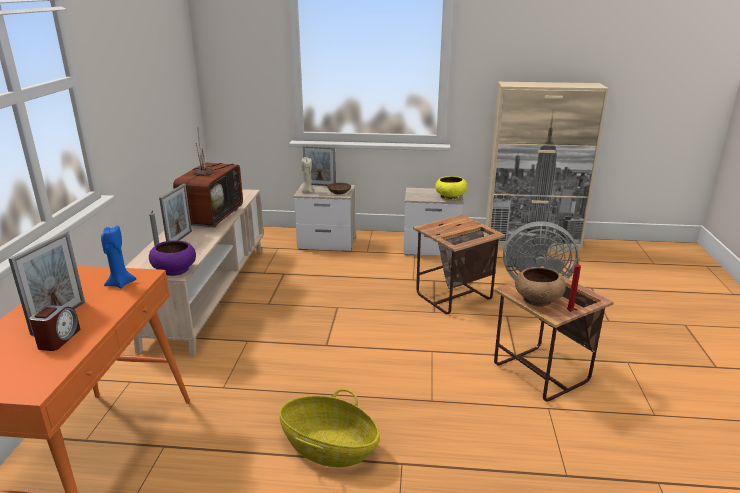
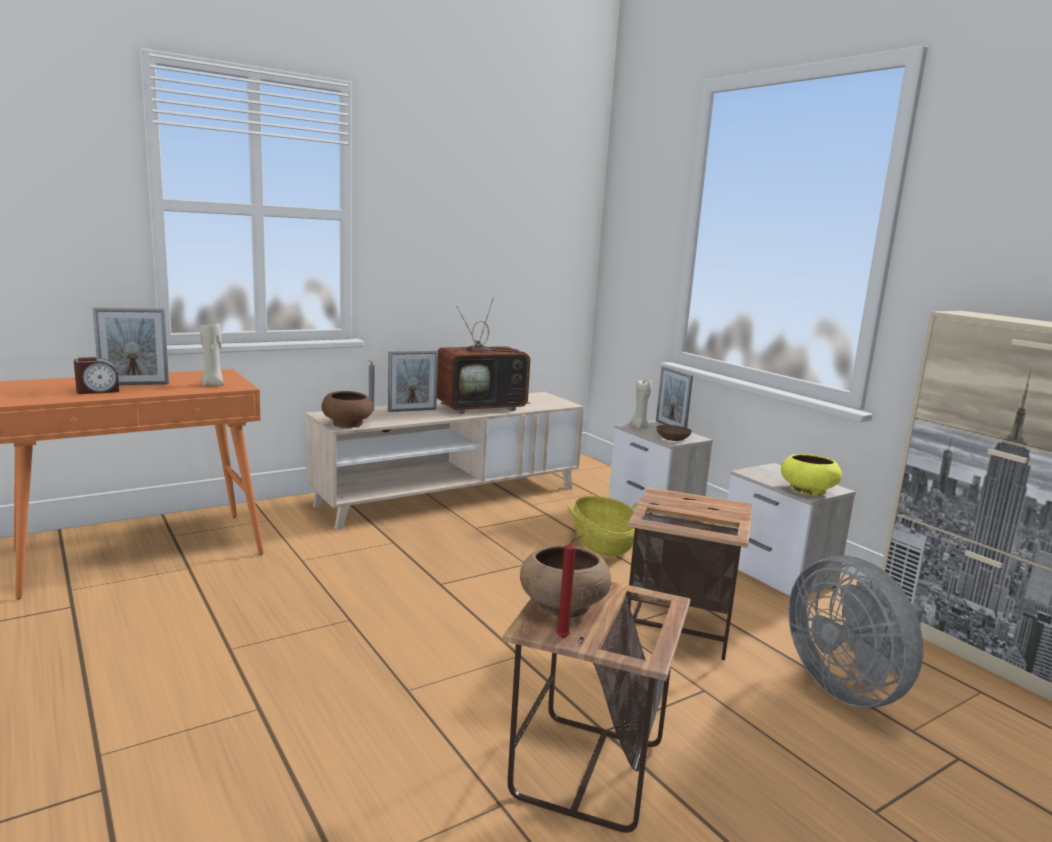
camera: 50 degrees right, 10 degrees down
(120, 284) = (213, 385): blue candle -> beige candle
(175, 270) = (348, 424): purple bowl -> brown bowl
(329, 448) = (251, 651): basket -> basket (603, 543)

